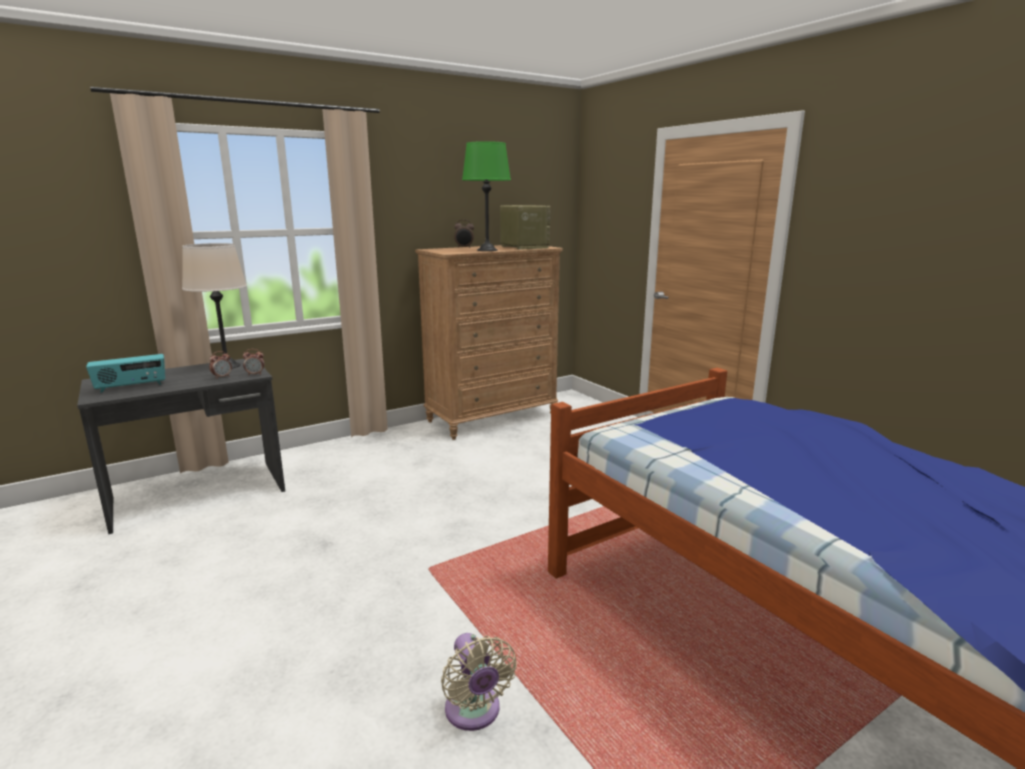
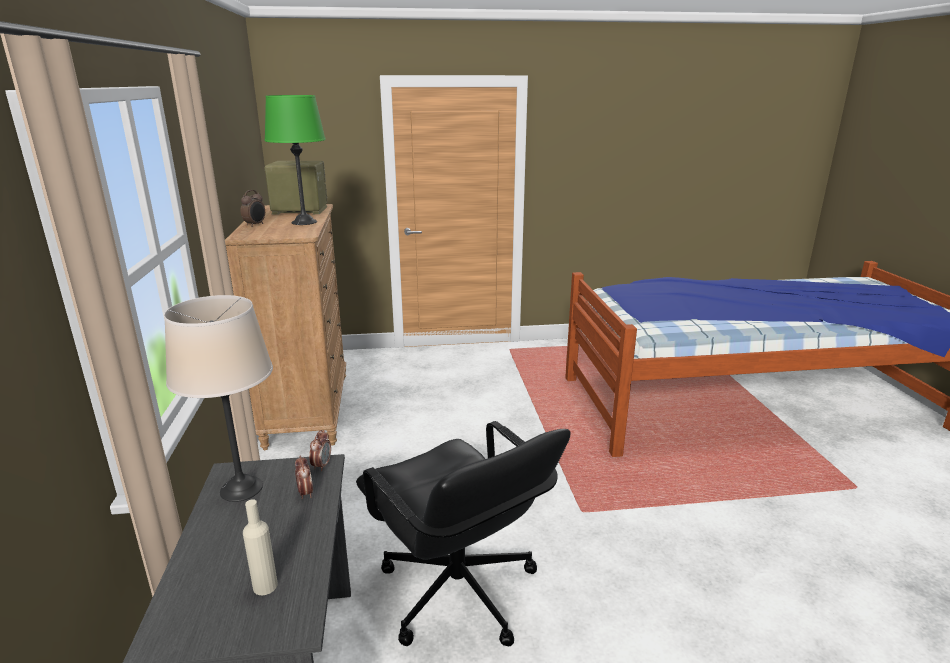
camera: 65 degrees left, 5 degrees up
(131, 387) = (265, 586): radio -> beige bottle
(294, 529) = (458, 592): none -> black office chair
(474, 712) = (754, 526): beige fan -> none

